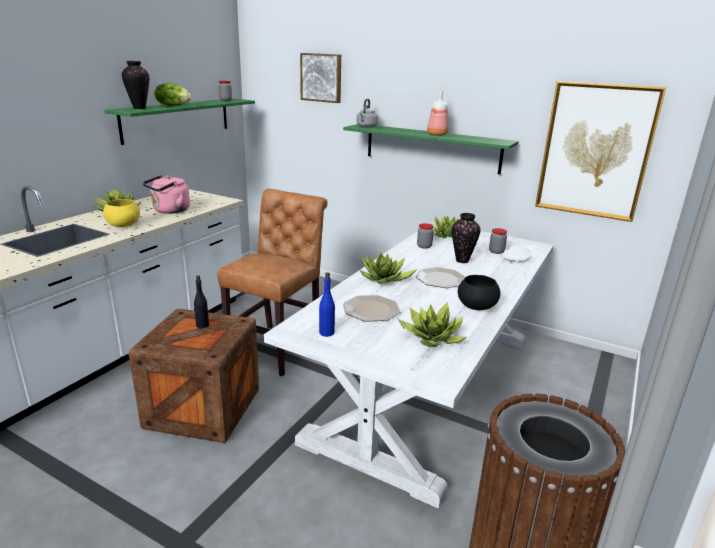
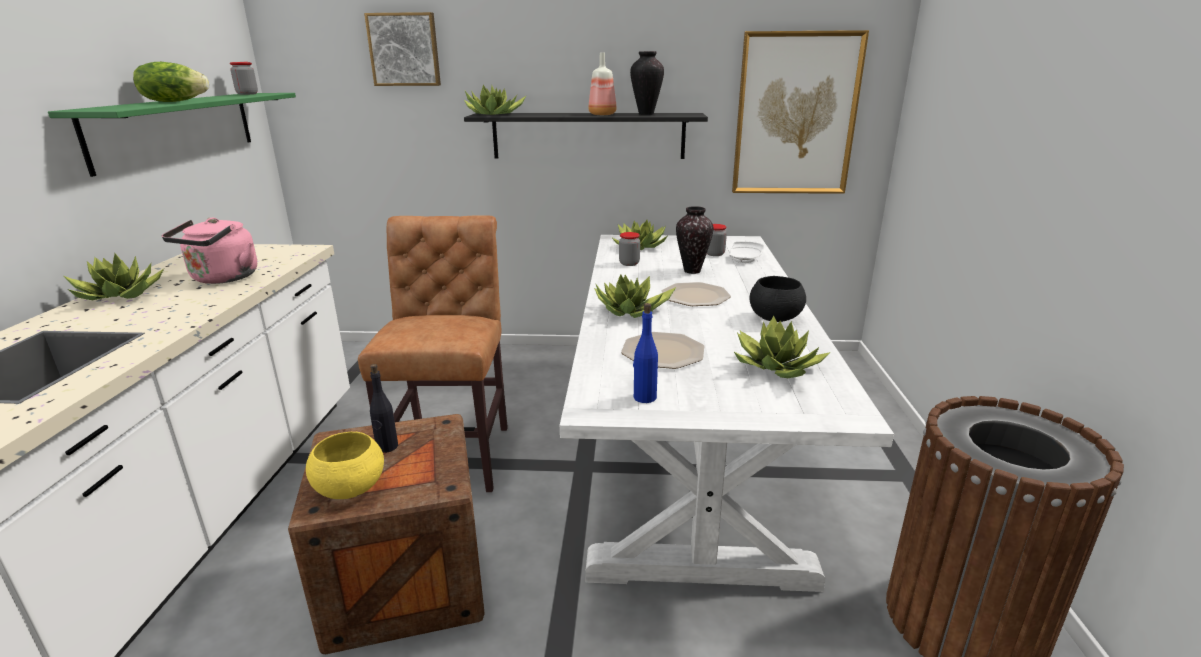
camera: 25 degrees left, 0 degrees up
(123, 225) = (157, 315): yellow bowl -> yellow bowl (349, 489)
(139, 108) = (118, 106): vase -> vase (645, 114)
(366, 126) = (494, 114): grey kettle -> potted plant
(432, 148) = (588, 136): green shelf -> black shelf

